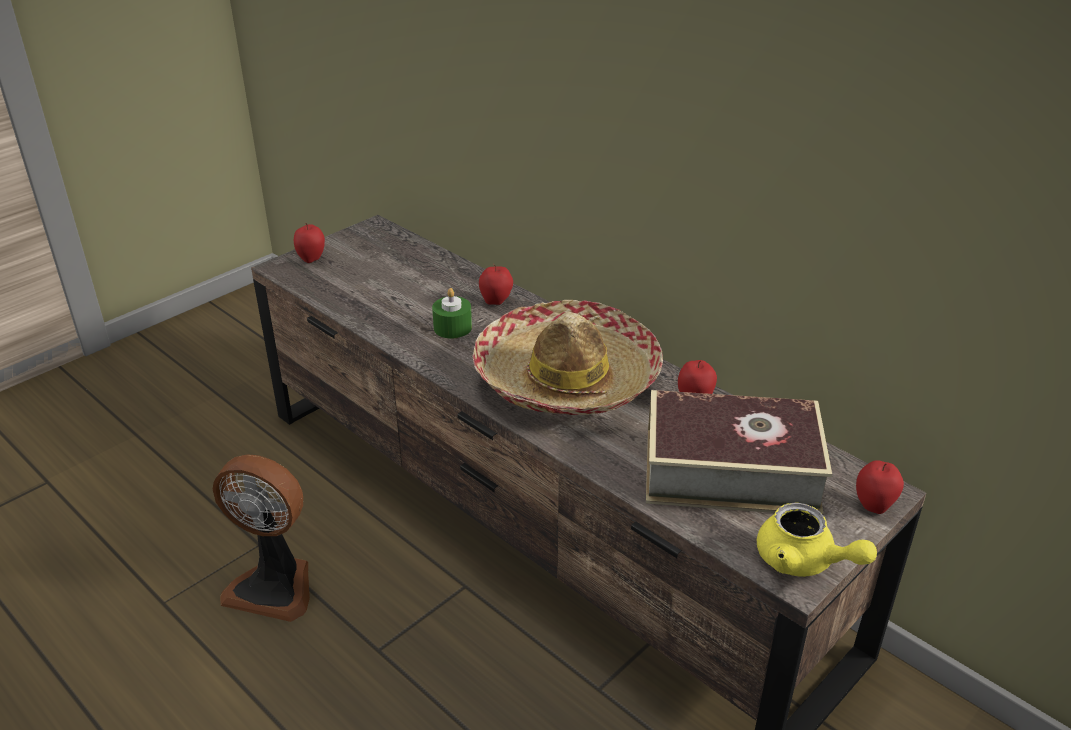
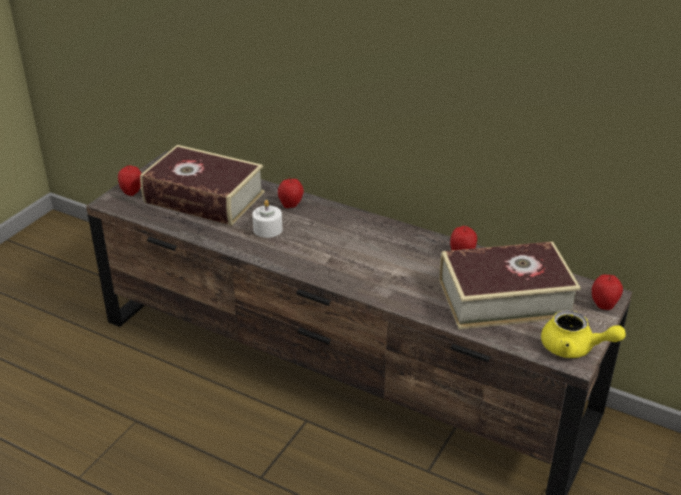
camera: 15 degrees left, 0 degrees up
(274, 586) = (162, 448): fan -> none
(394, 277) = (204, 197): none -> book
(452, 327) = (267, 229): green candle -> white candle
(567, 378) = (368, 253): hat -> none

